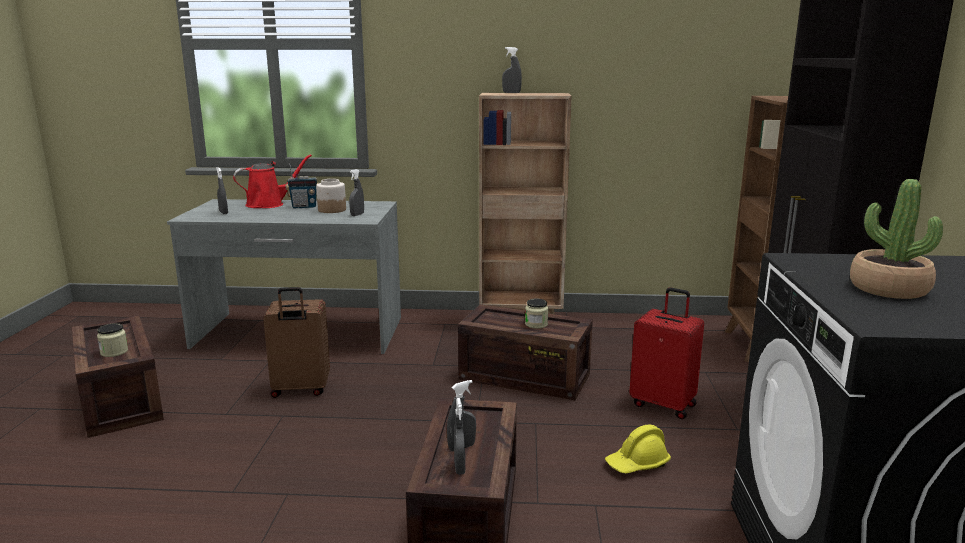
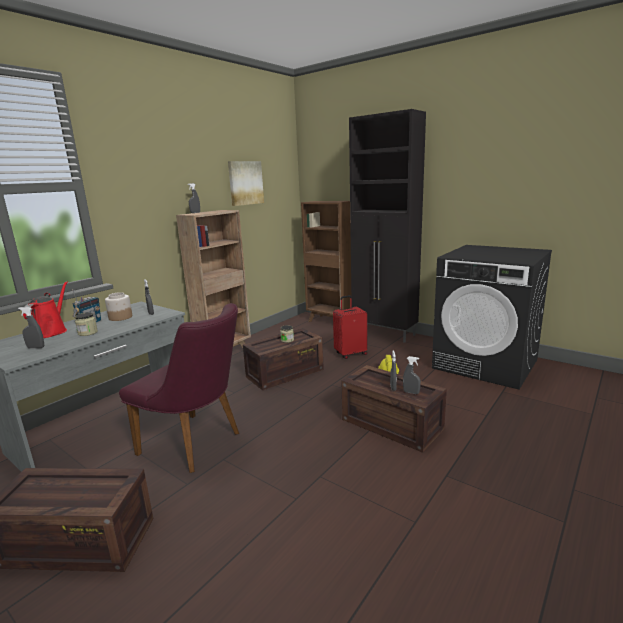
camera: 55 degrees left, 0 degrees up
(114, 352) = (88, 491): jar -> jar (87, 333)
(300, 389) = (197, 444): brown suitcase -> purple chair
(640, 51) = (245, 183): none -> picture
(888, 289) = (492, 255): potted plant -> none

